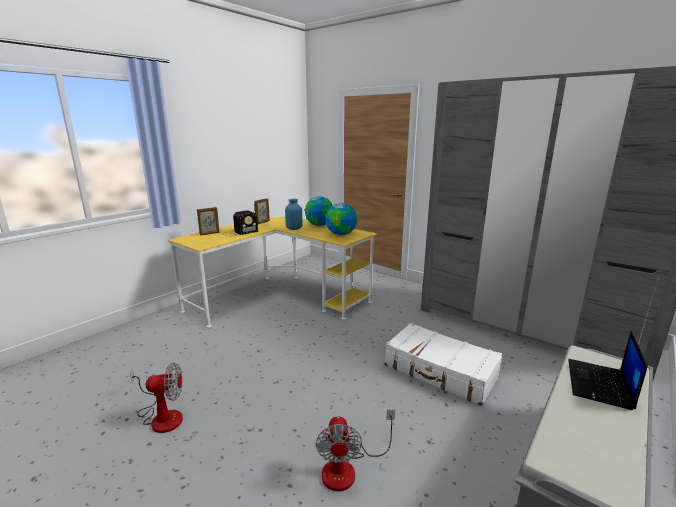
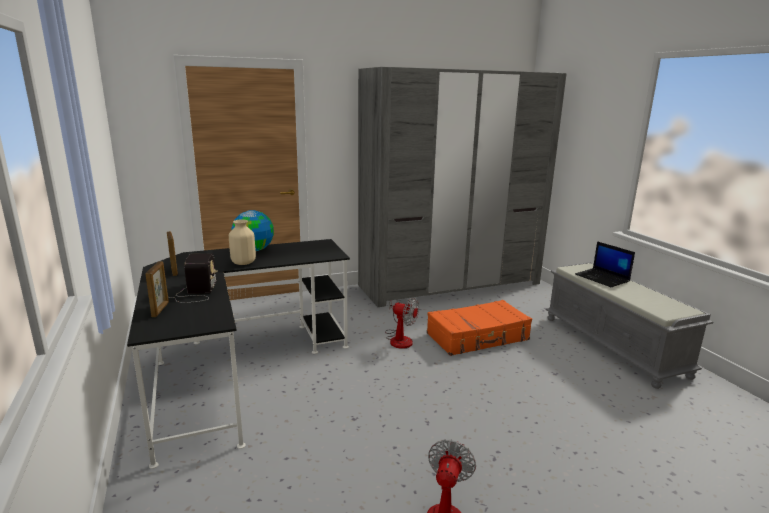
camera: 60 degrees left, 0 degrees up
(279, 297) = (237, 369): yellow desk -> black desk
(294, 229) = (243, 263): blue vase -> beige vase
(341, 234) = (309, 250): globe -> none
(348, 468) = (567, 417): fan -> fan (399, 338)
(440, 371) = (478, 337): white suitcase -> orange suitcase

